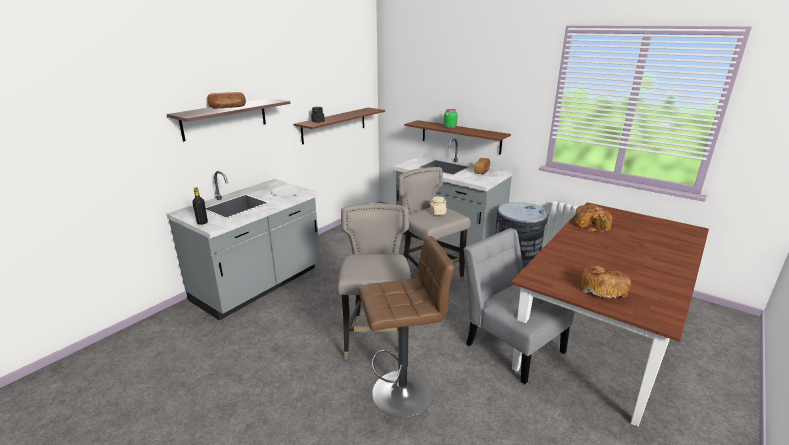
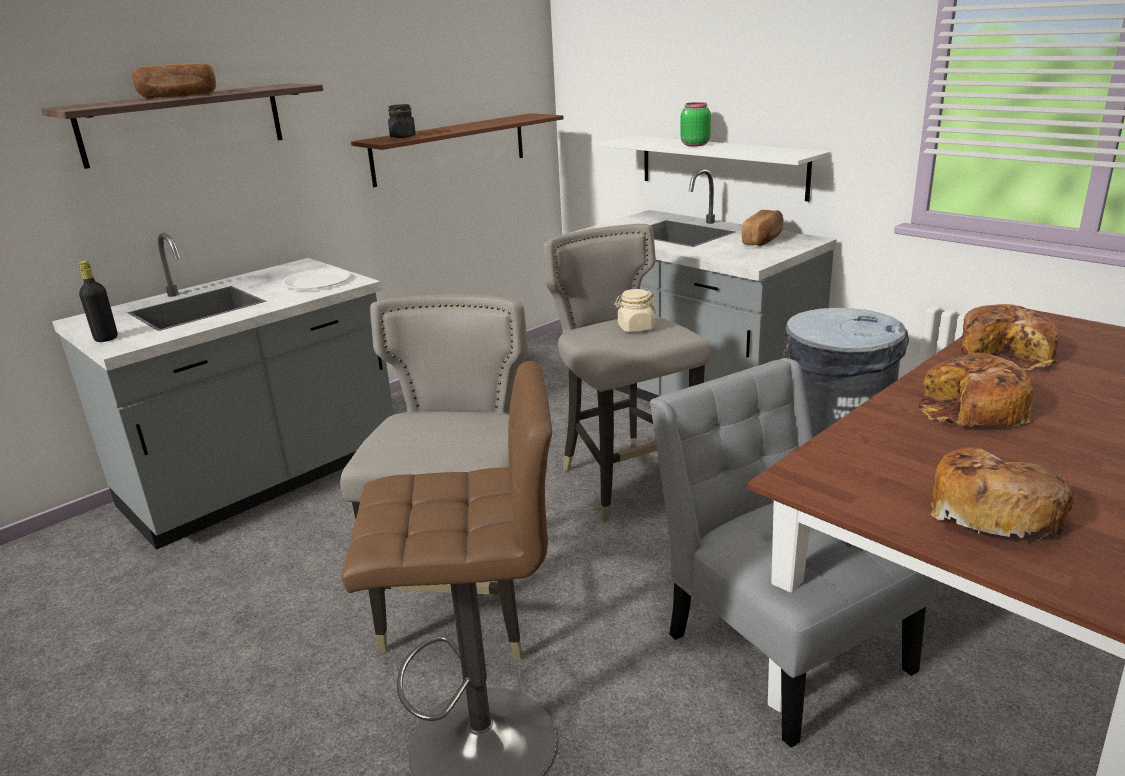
camera: 10 degrees right, 0 degrees up
(460, 136) = (721, 166): brown shelf -> white shelf
(585, 249) = (971, 411): none -> bread

